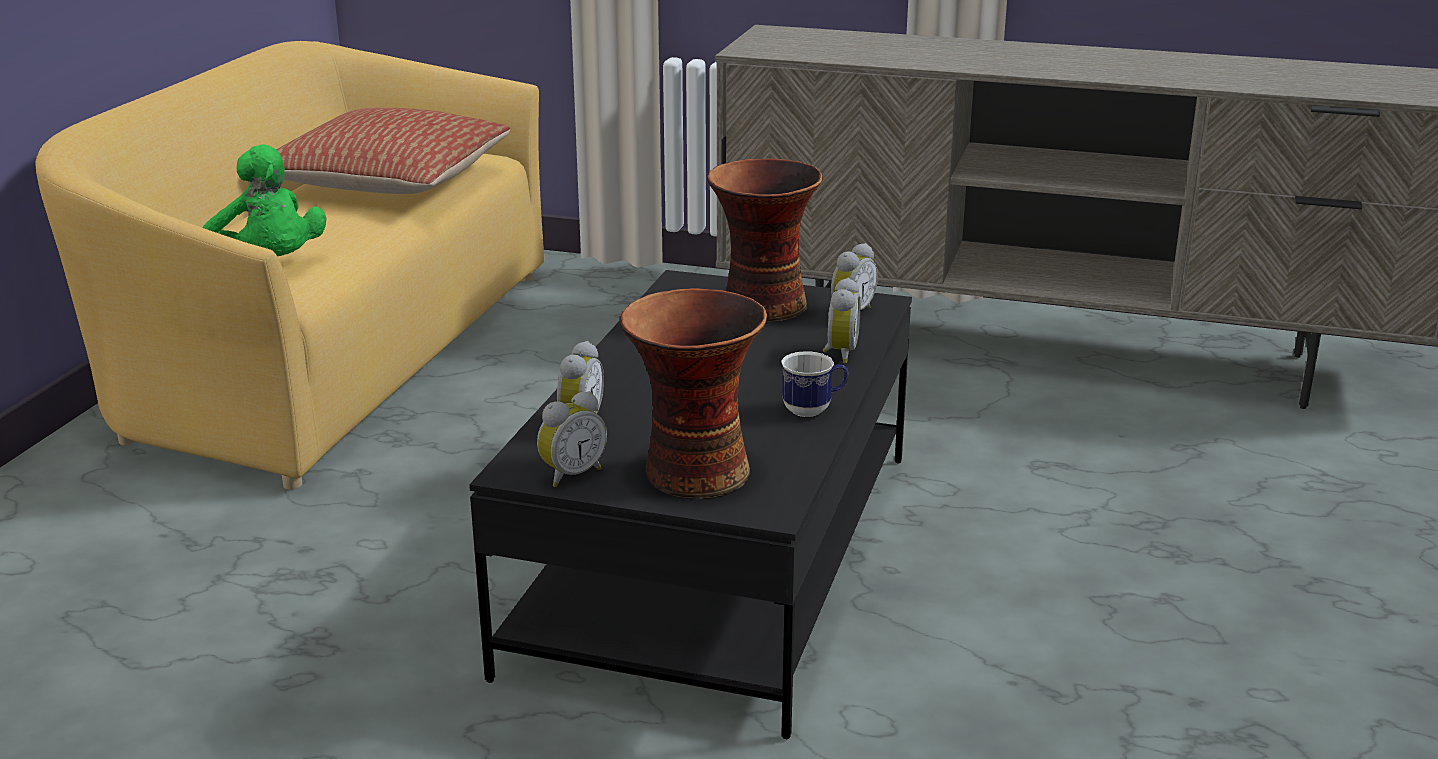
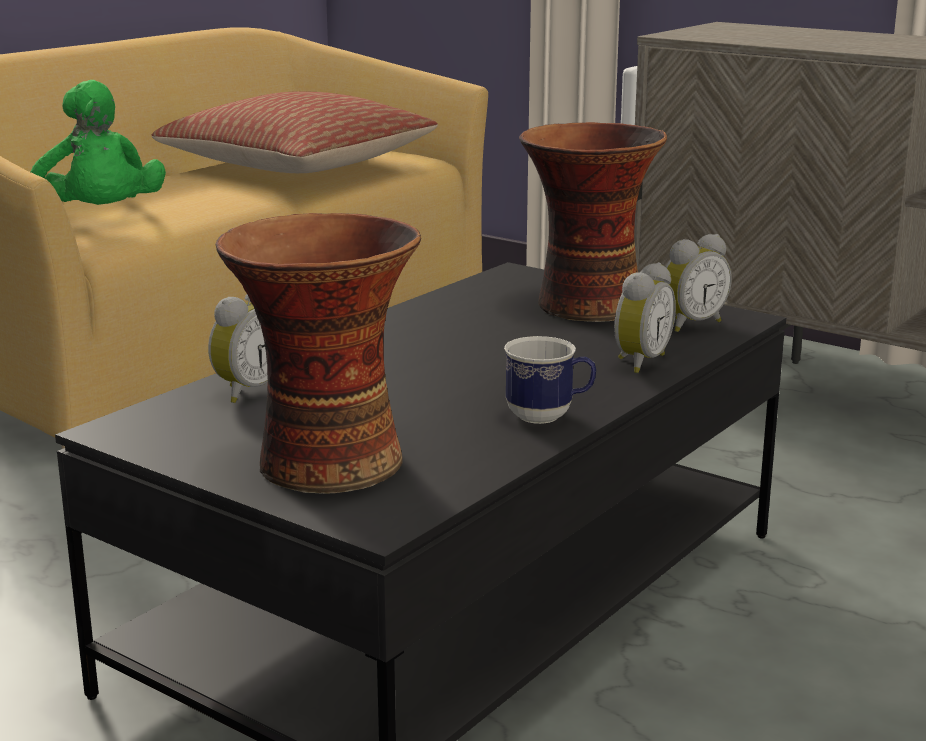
camera: 20 degrees right, 5 degrees down
(571, 474) = (178, 442): alarm clock -> none

